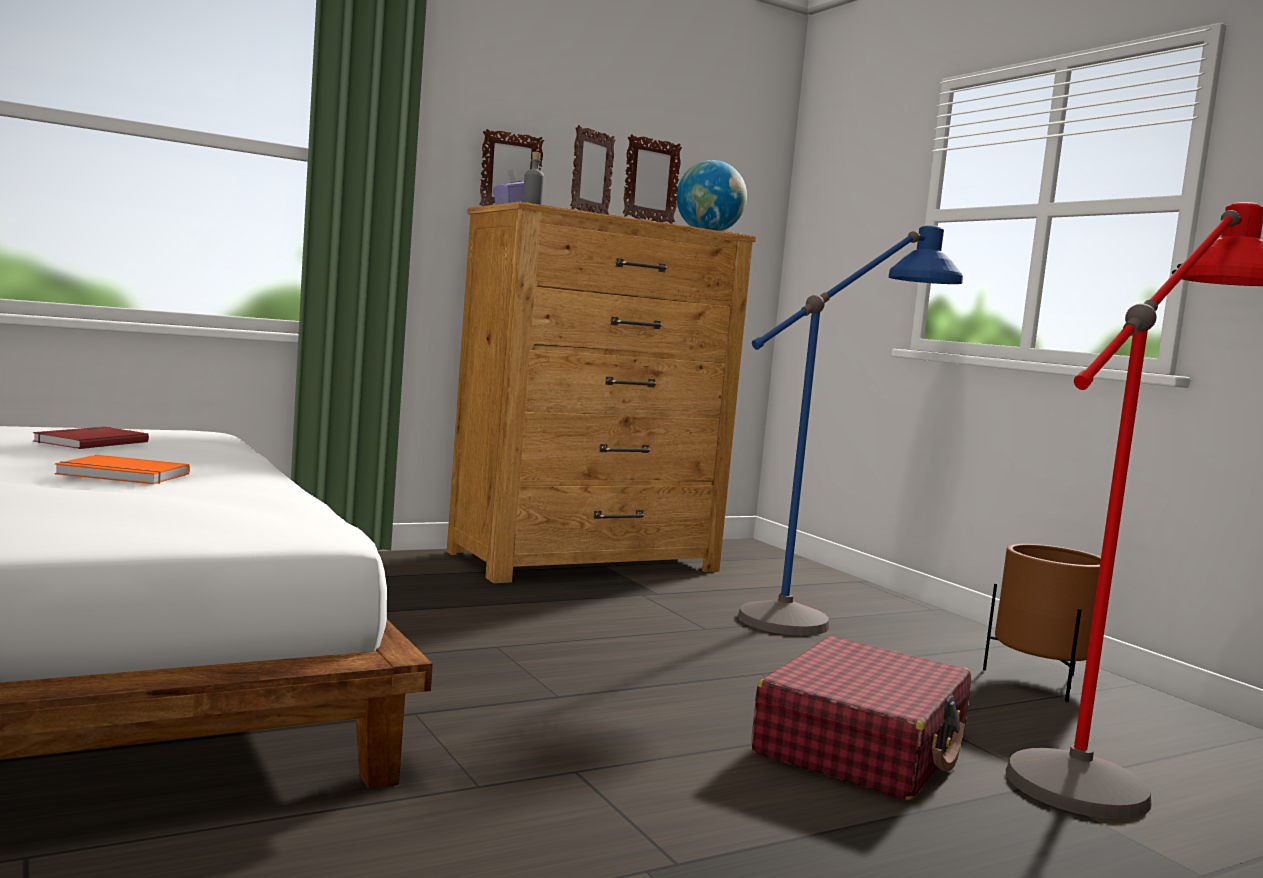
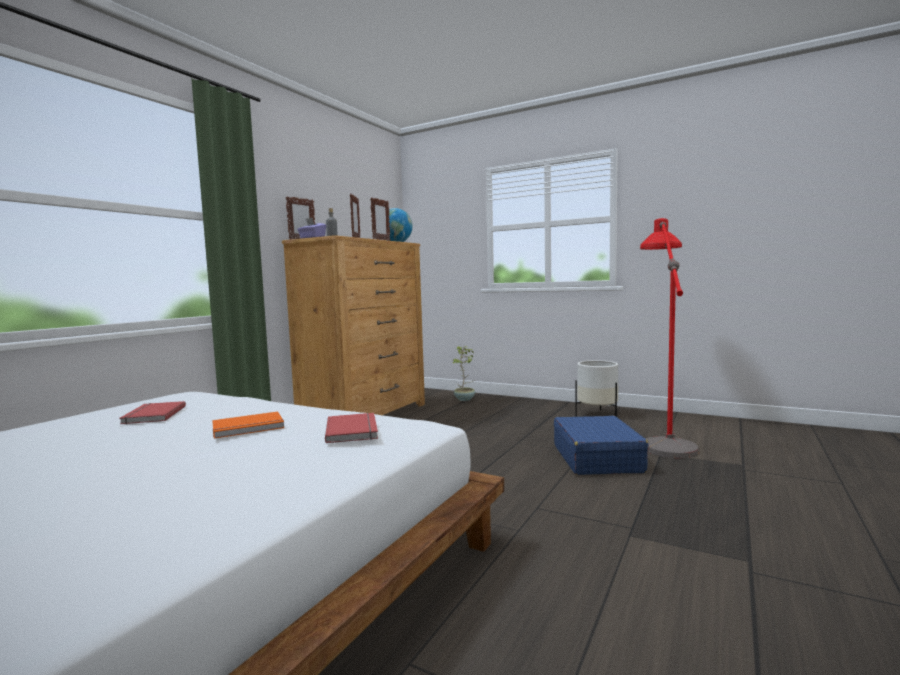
camera: 30 degrees left, 0 degrees up
(190, 502) = (354, 430): none -> red book
(812, 582) = (465, 399): none -> potted plant
(827, 614) = (494, 411): blue floor lamp -> none
(862, 746) = (597, 458): red suitcase -> blue suitcase
(1040, 682) = (597, 415): brown planter -> white planter

